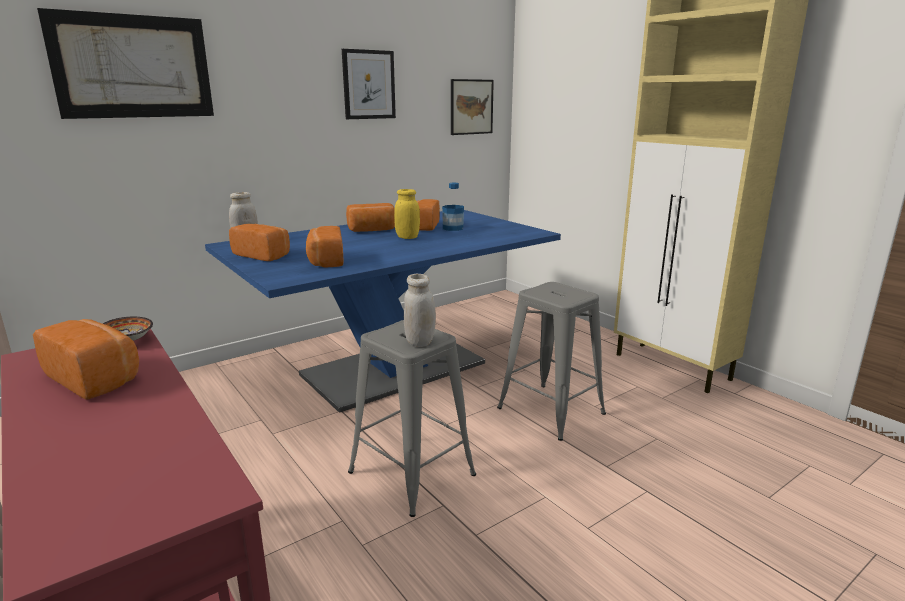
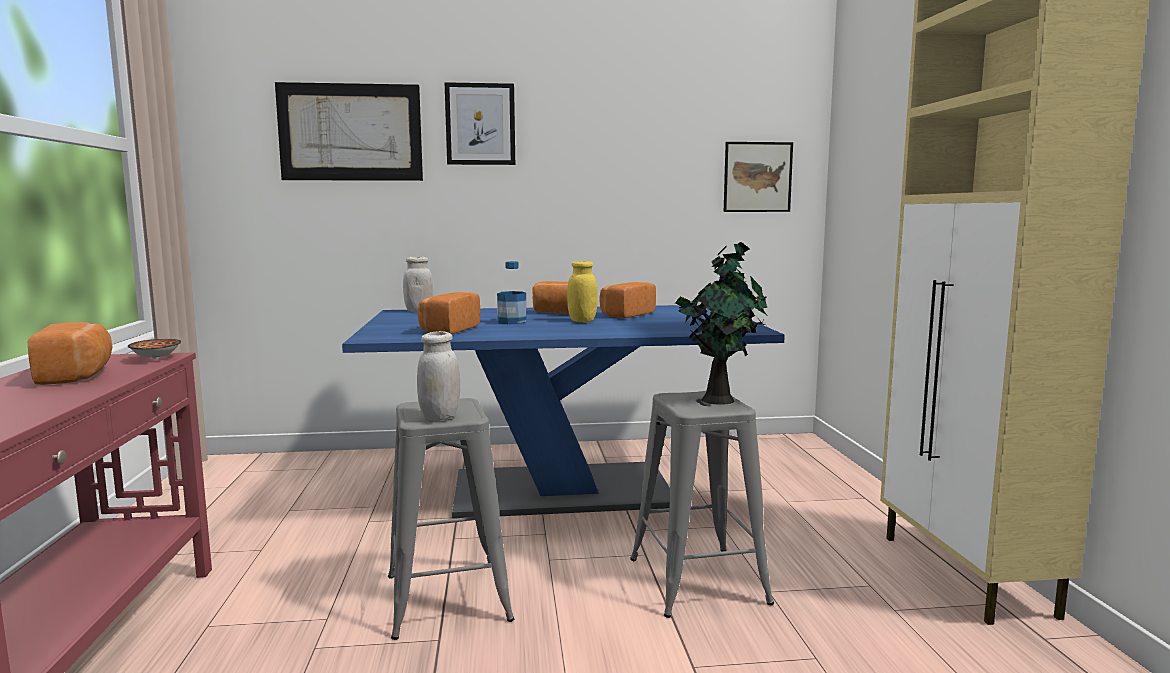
camera: 30 degrees right, 10 degrees down
(263, 255) = (407, 321): bread -> none
(368, 84) = (608, 149): picture -> picture (480, 124)
(453, 228) = (656, 318): bottle -> bottle (511, 322)
(565, 289) = (719, 399): none -> potted plant

